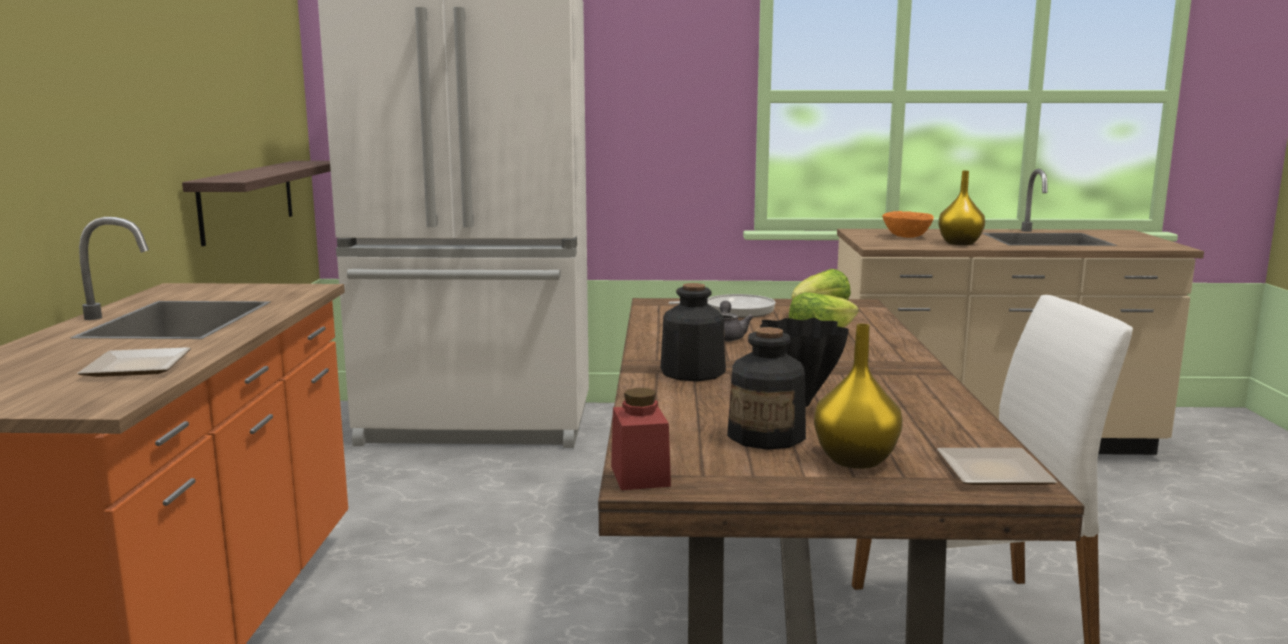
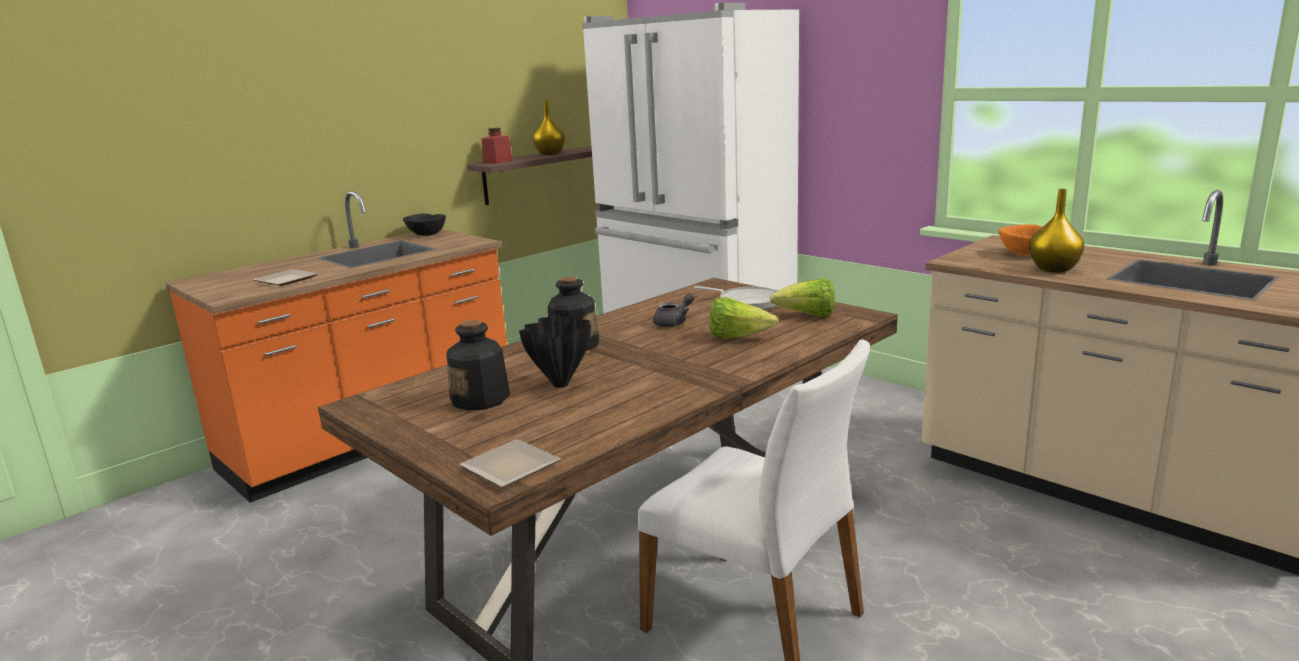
camera: 45 degrees right, 5 degrees up
(181, 291) = (426, 235): none -> black bowl
(640, 476) = (365, 400): red jar -> red jar (497, 161)
(853, 460) = (472, 430): yellow vase -> yellow vase (549, 154)

